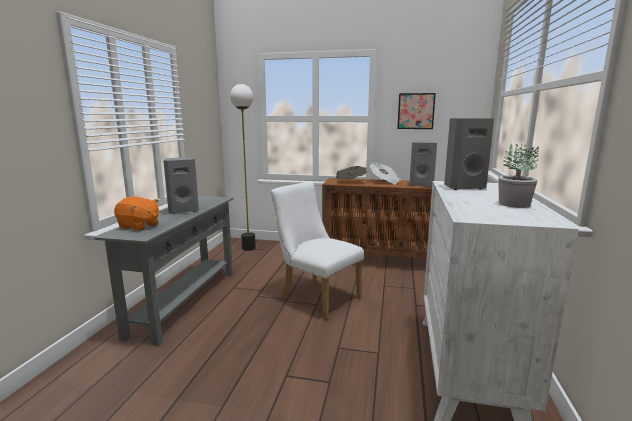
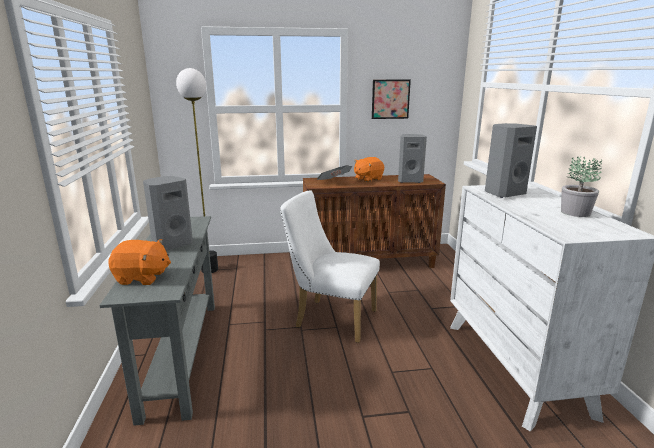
camera: 20 degrees left, 5 degrees up
(385, 181) = (368, 179): newspaper -> orange plush toy

